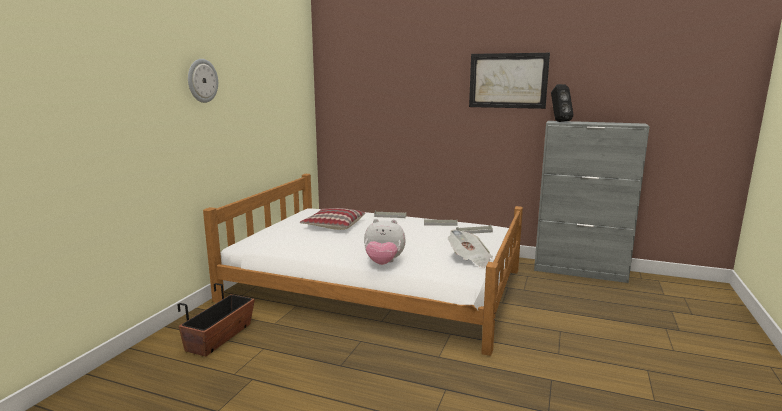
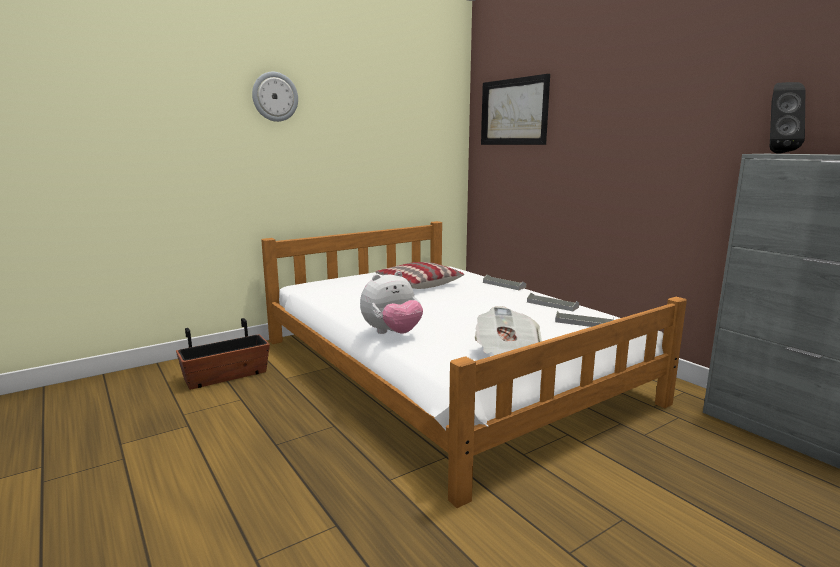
camera: 35 degrees right, 0 degrees up
(383, 263) = (392, 333): plush toy -> plush toy turned 75 degrees counterclockwise
(508, 80) = (706, 87): picture -> picture (514, 112)

